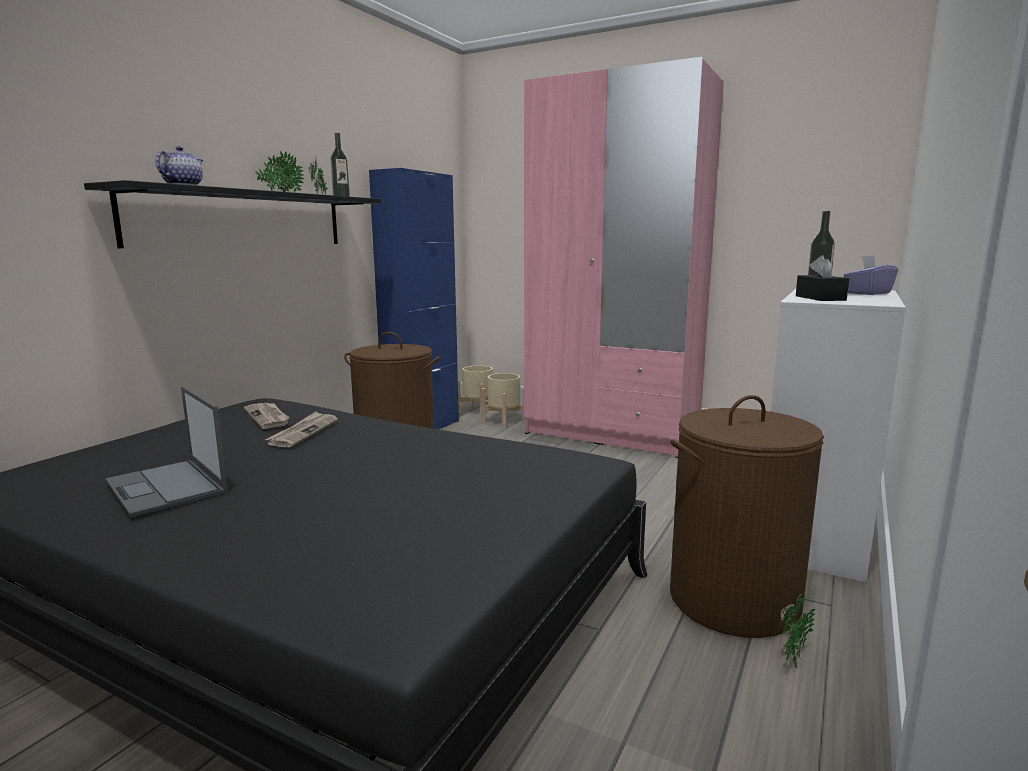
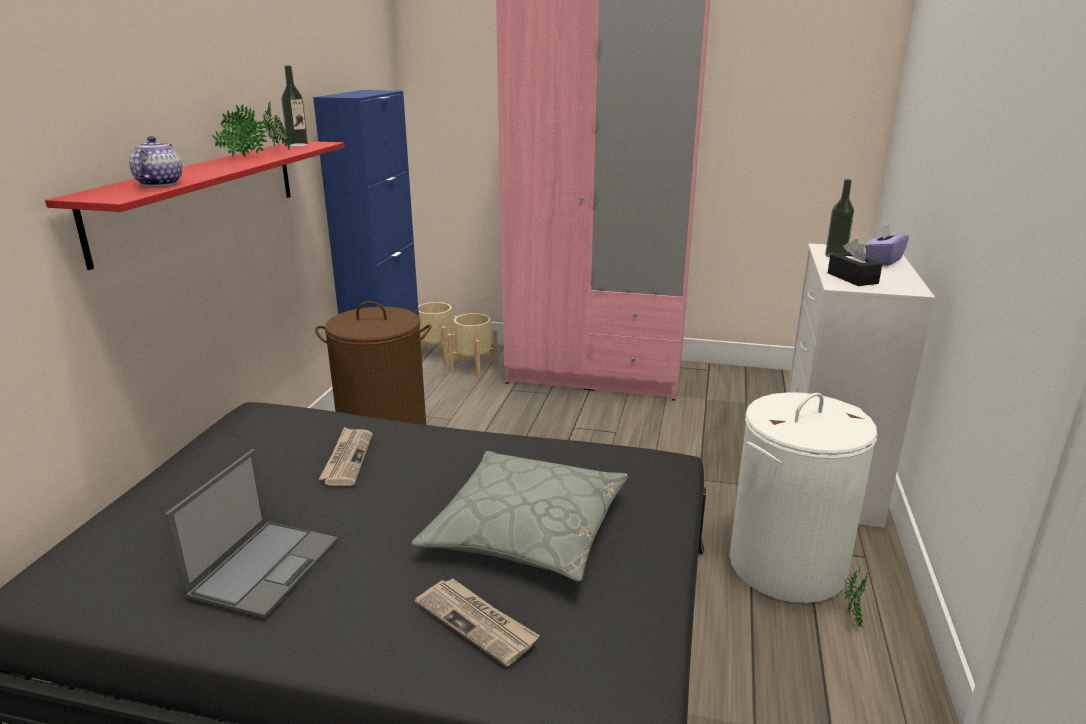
camera: 15 degrees left, 10 degrees up
(167, 487) = (265, 566): laptop -> laptop turned 105 degrees counterclockwise
(243, 219) = (201, 195): black shelf -> red shelf
(268, 417) = (289, 440): newspaper -> newspaper (477, 622)
(415, 491) = (527, 529): none -> grey pillow
(733, 600) = (786, 565): brown laundry basket -> white laundry basket

